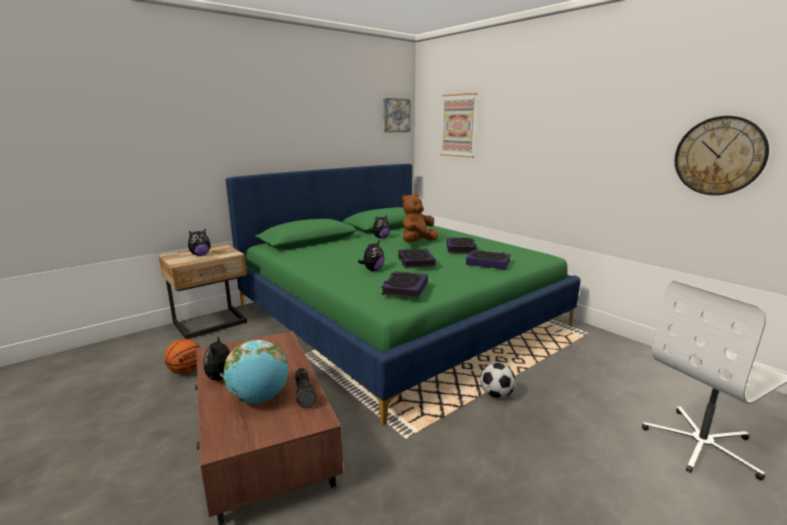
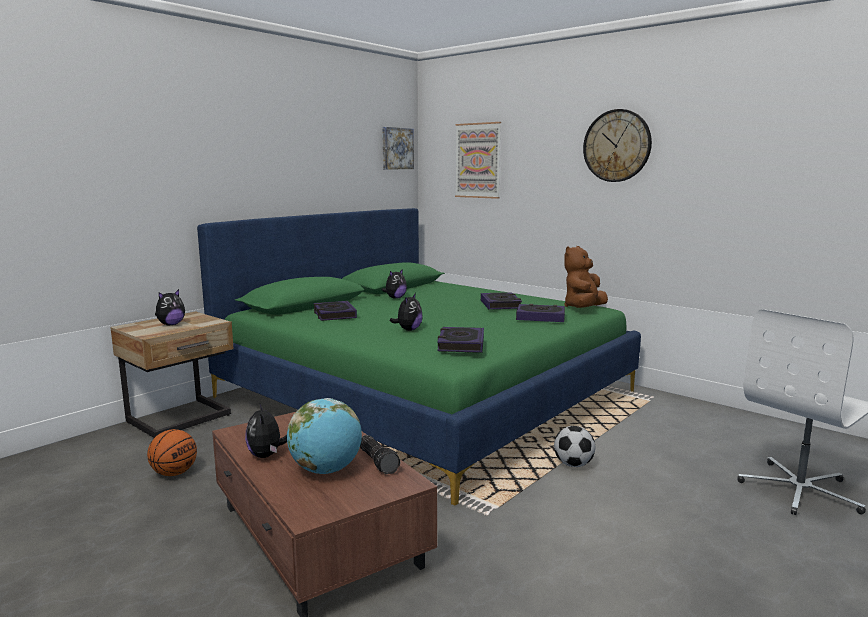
camera: 10 degrees left, 5 degrees down
(415, 261) = (456, 319): book -> book (334, 315)
(417, 242) = (444, 301): brown plush toy -> brown plush toy (583, 309)
(719, 156) = (779, 187): wall clock -> wall clock (617, 146)

